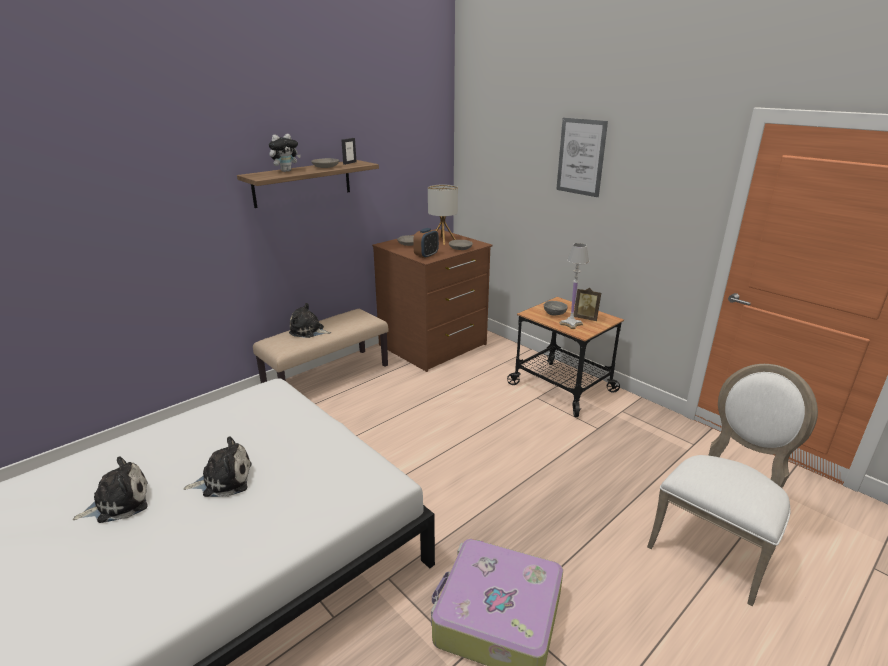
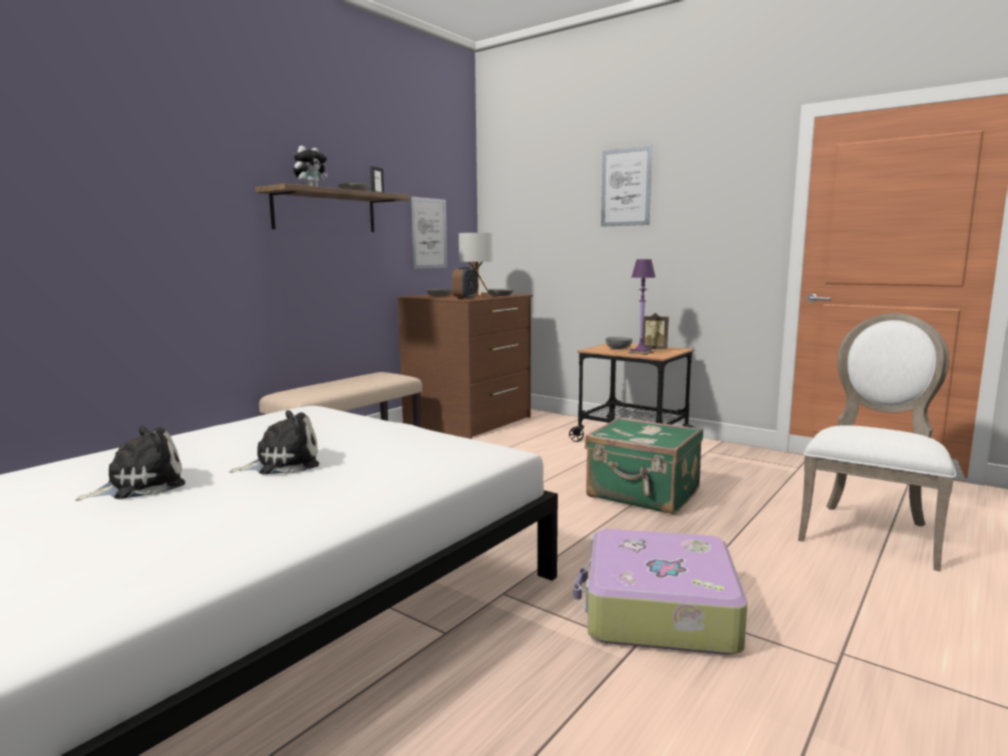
camera: 10 degrees left, 15 degrees down
(308, 331) = (329, 385): plush toy -> none
(403, 182) = (428, 233): none -> picture
(541, 467) = (643, 495): none -> green suitcase
(571, 324) = (641, 352): white table lamp -> purple table lamp

